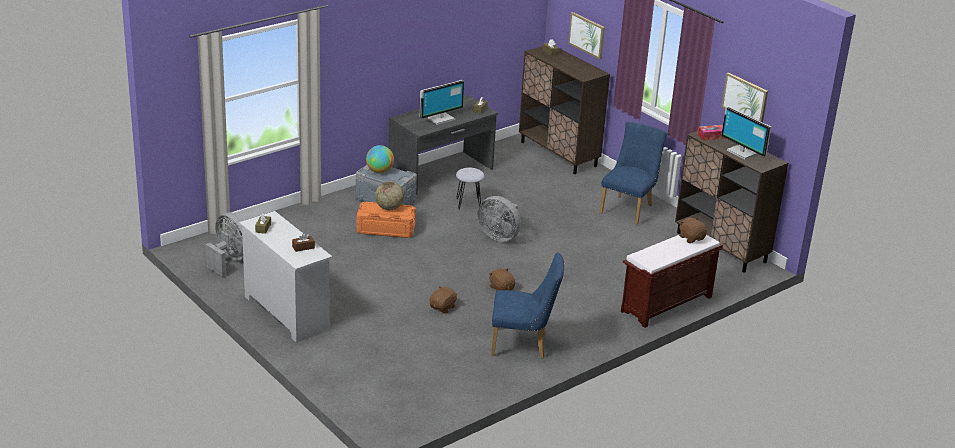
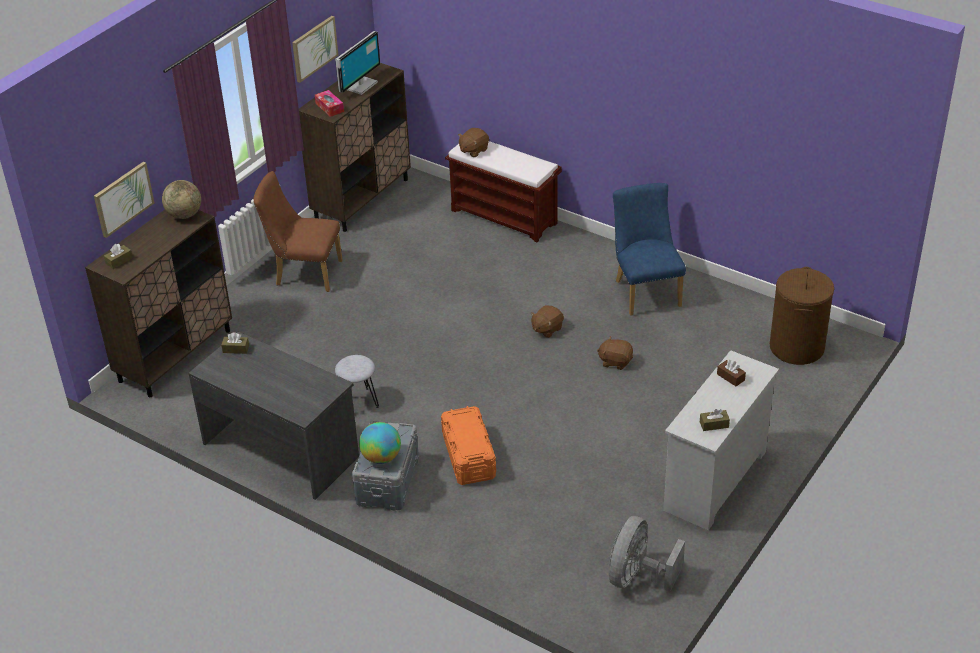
camera: 105 degrees left, 10 degrees up
(389, 208) = (463, 430): globe -> globe (184, 215)
(401, 397) = (797, 347): none -> brown laundry basket
(440, 118) = (285, 377): monitor -> none
(499, 236) = (429, 357): grey fan -> none
(629, 208) = (303, 273): blue chair -> brown chair

